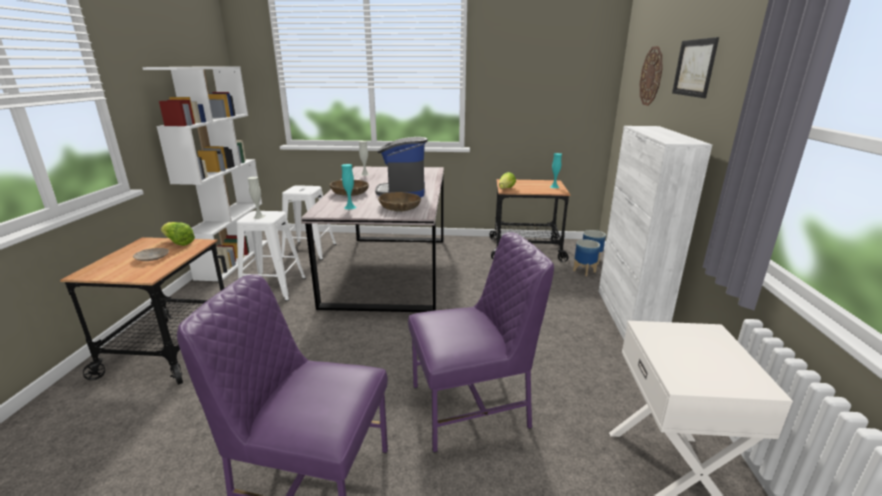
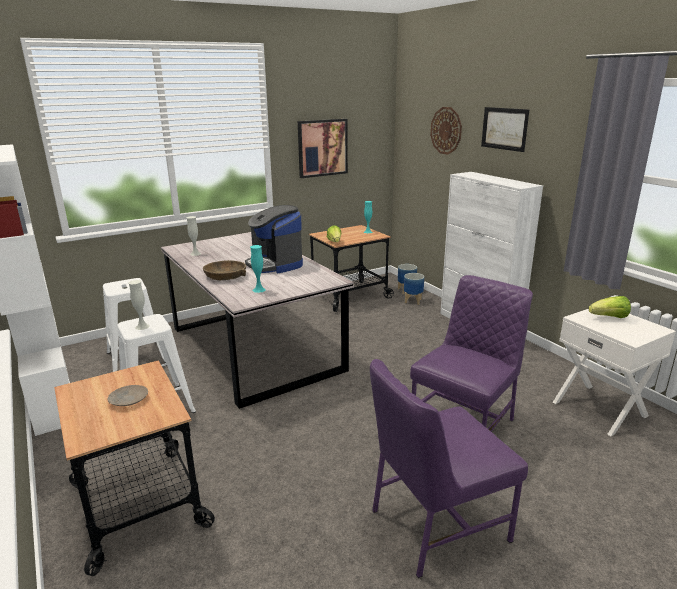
camera: 35 degrees left, 0 degrees up
(178, 243) = (121, 377): lettuce -> lettuce (609, 317)
(400, 208) = (305, 279): brown bowl -> none
(524, 93) = (322, 148): none -> picture

